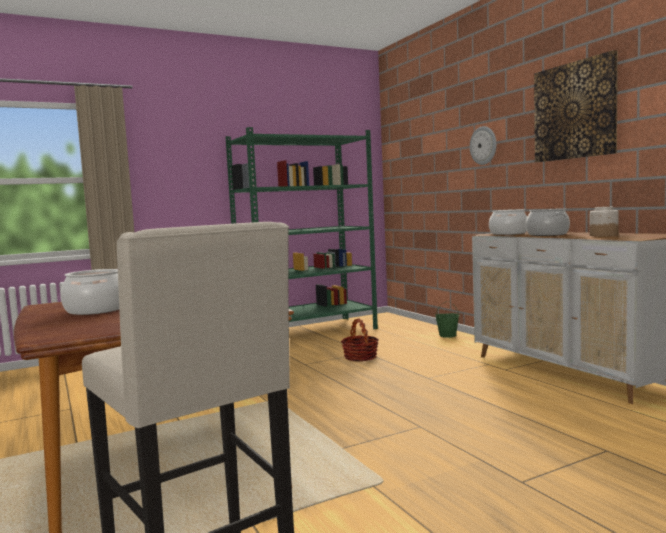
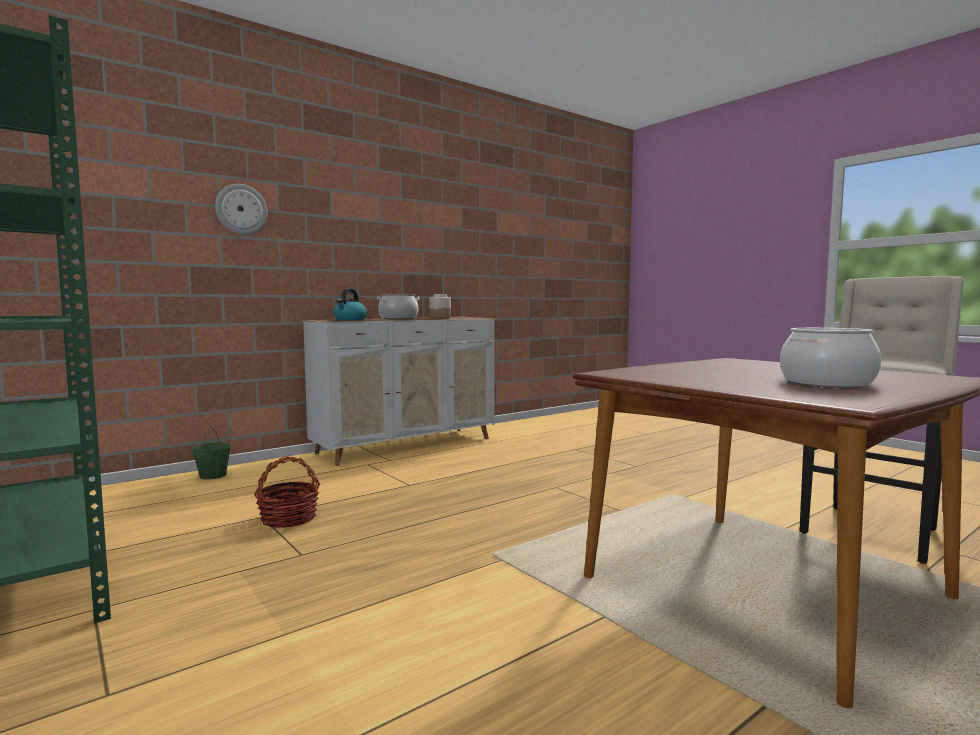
camera: 100 degrees left, 0 degrees up
(508, 233) = (350, 319): cooking pot -> kettle
(574, 111) = (370, 203): picture -> none

